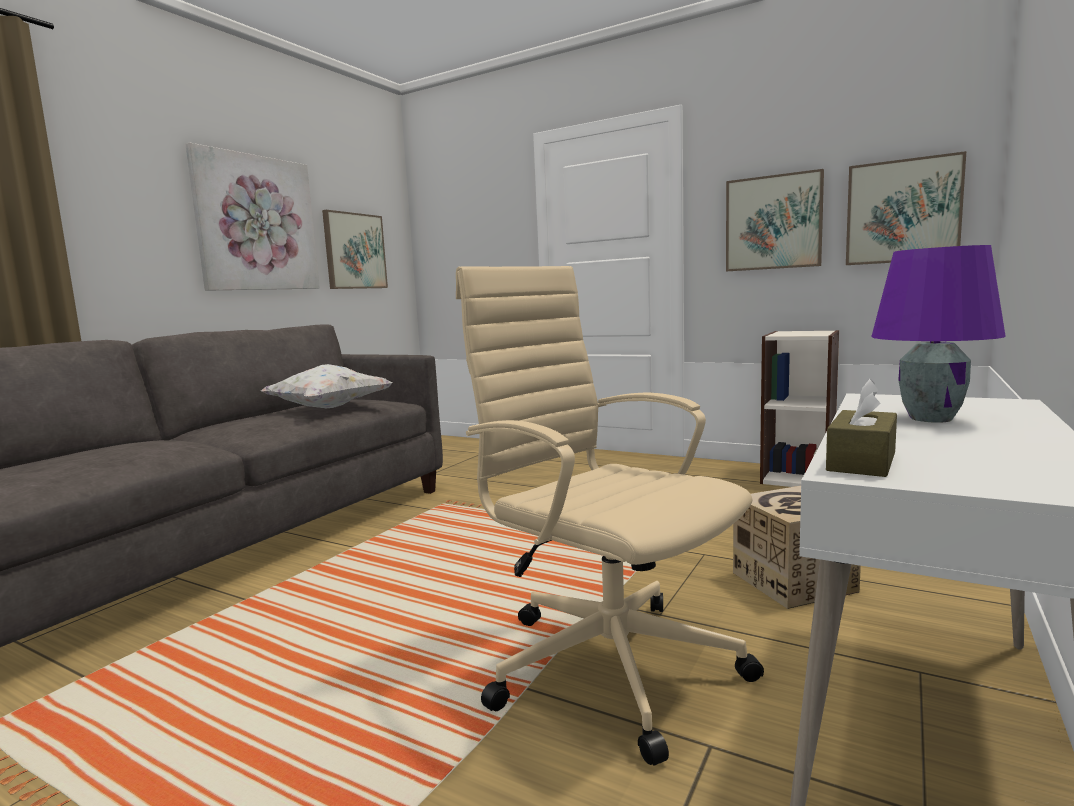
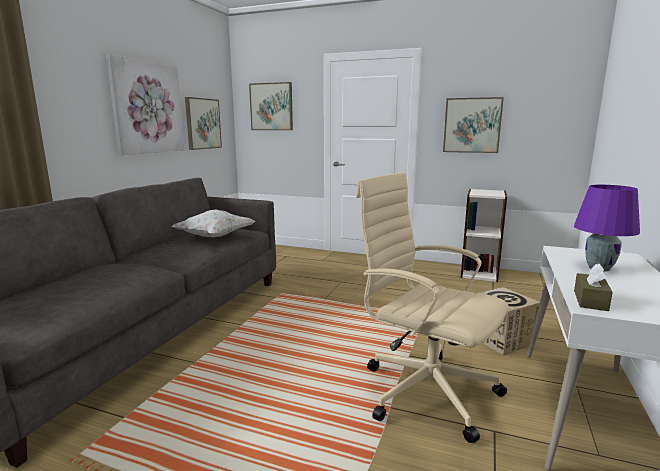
camera: 10 degrees left, 5 degrees up
(902, 211) = (545, 126): picture -> picture (271, 107)

